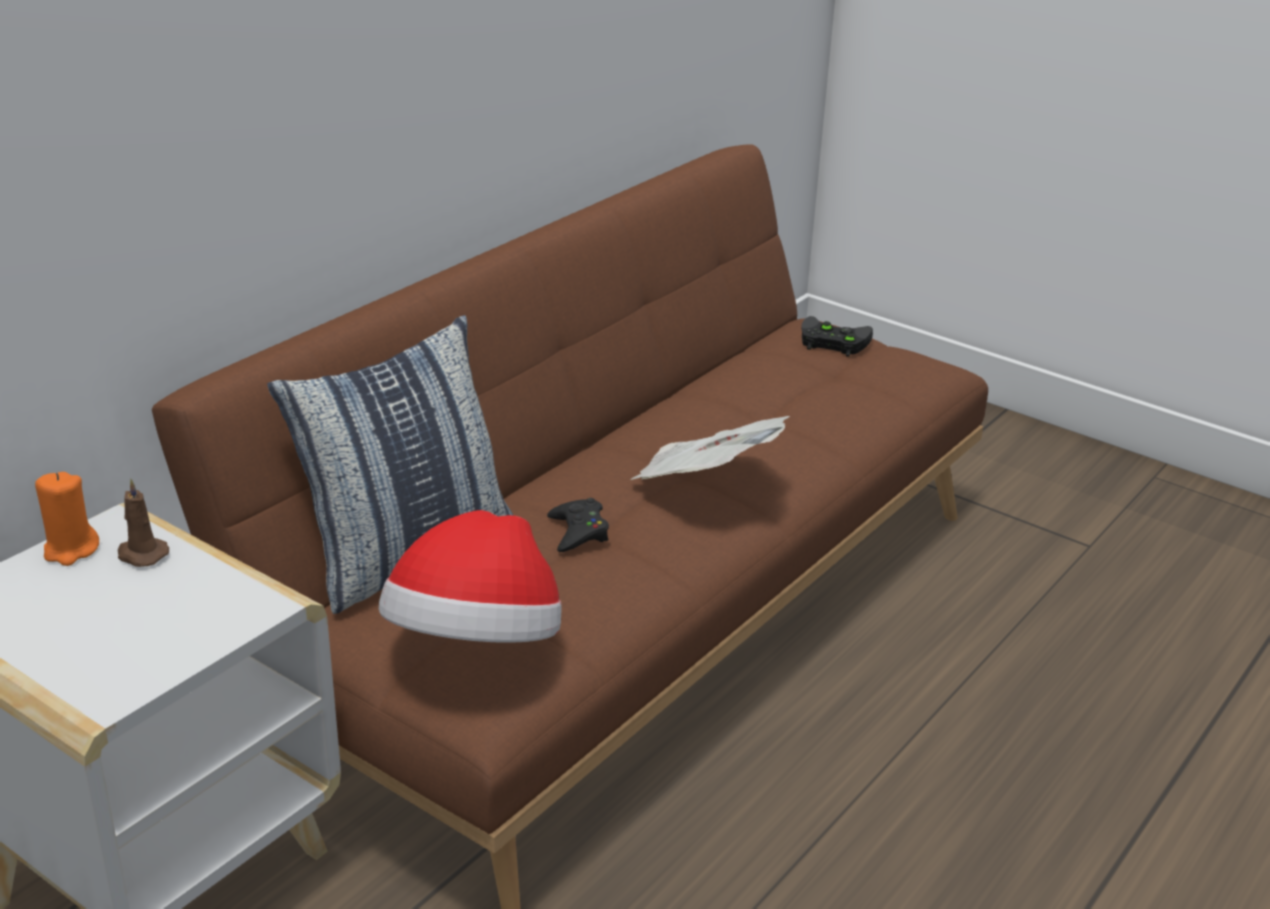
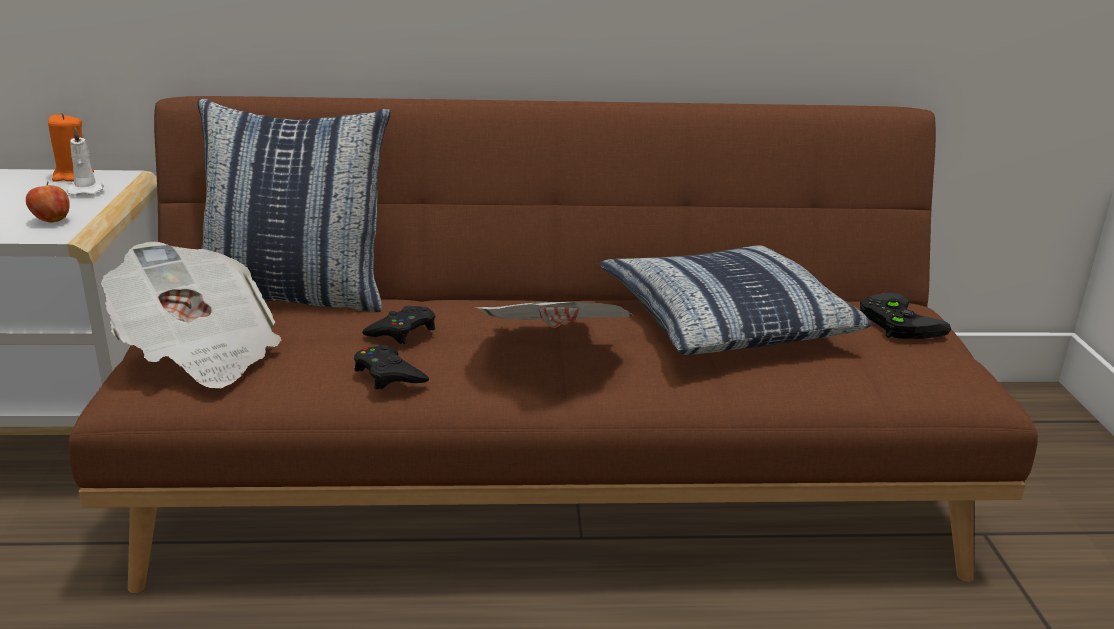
camera: 50 degrees right, 5 degrees down
(141, 554) = (86, 190): brown candle -> white candle
(217, 599) = (51, 221): none -> apple
(476, 646) = (199, 352): hat -> newspaper
(647, 570) = (388, 375): none -> black game controller
(745, 396) = (724, 320): none -> pillow

